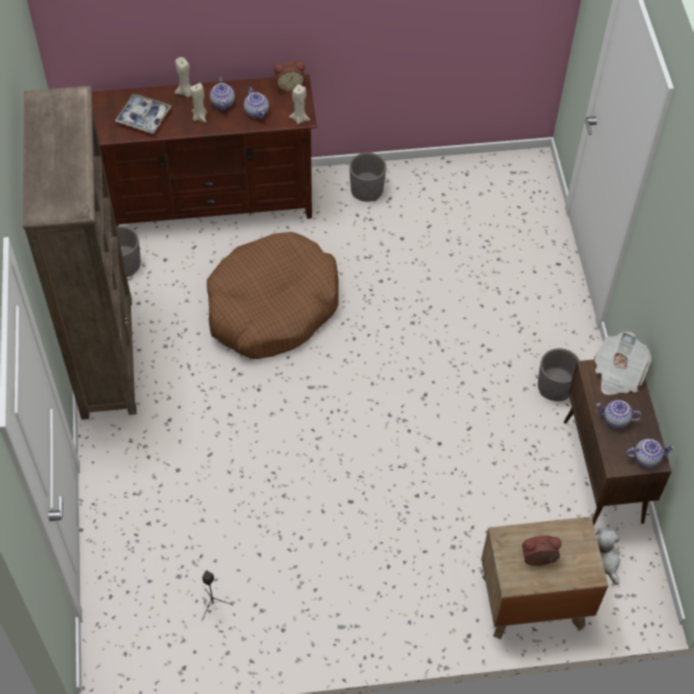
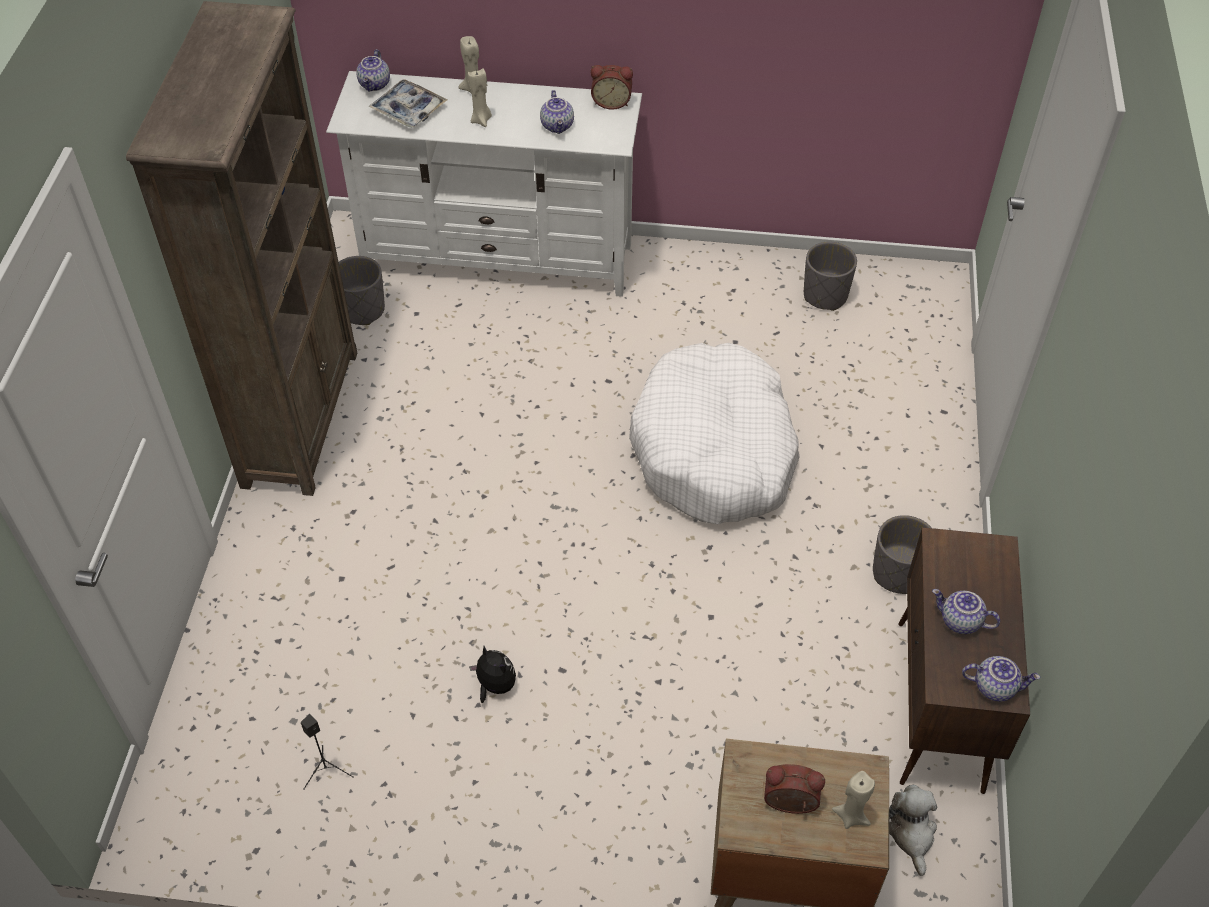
camera: 15 degrees right, 5 degrees down
(212, 204) = (499, 258): brown tv stand -> white tv stand
(223, 103) = (517, 109): teapot -> teapot (375, 84)
(272, 307) = (535, 395): brown dog bed -> none
(299, 118) = (611, 142): beige candle -> beige candle (851, 816)
(308, 522) = (494, 686): none -> plush toy
(367, 190) = (705, 275): grey planter -> grey planter (825, 295)
(409, 323) = (714, 450): none -> white dog bed
(618, 373) = (980, 556): newspaper -> none

